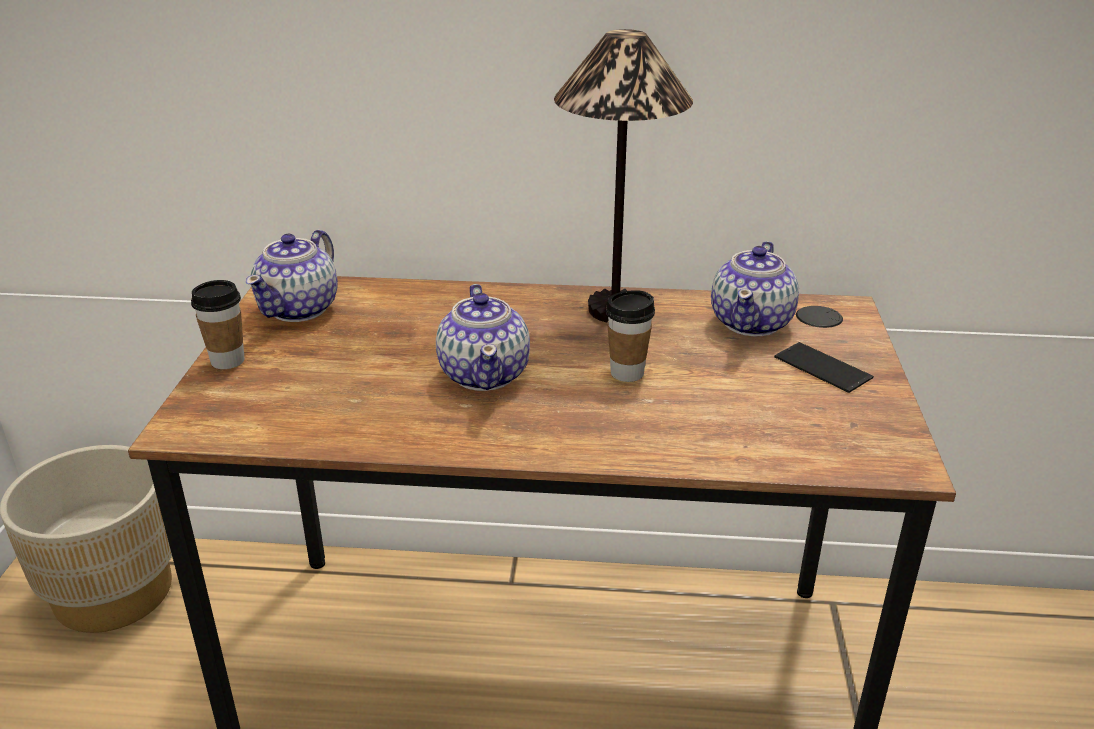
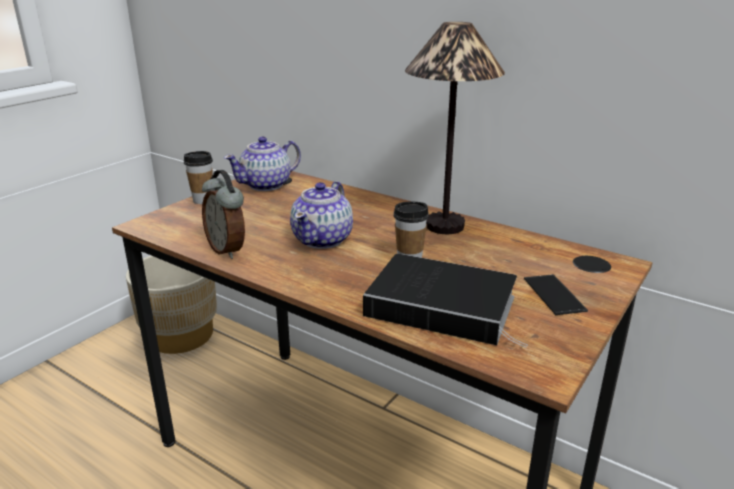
camera: 30 degrees right, 5 degrees down
(370, 430) = (228, 250): none -> alarm clock
(731, 420) = (446, 306): none -> book
(752, 322) = (532, 255): teapot -> none

